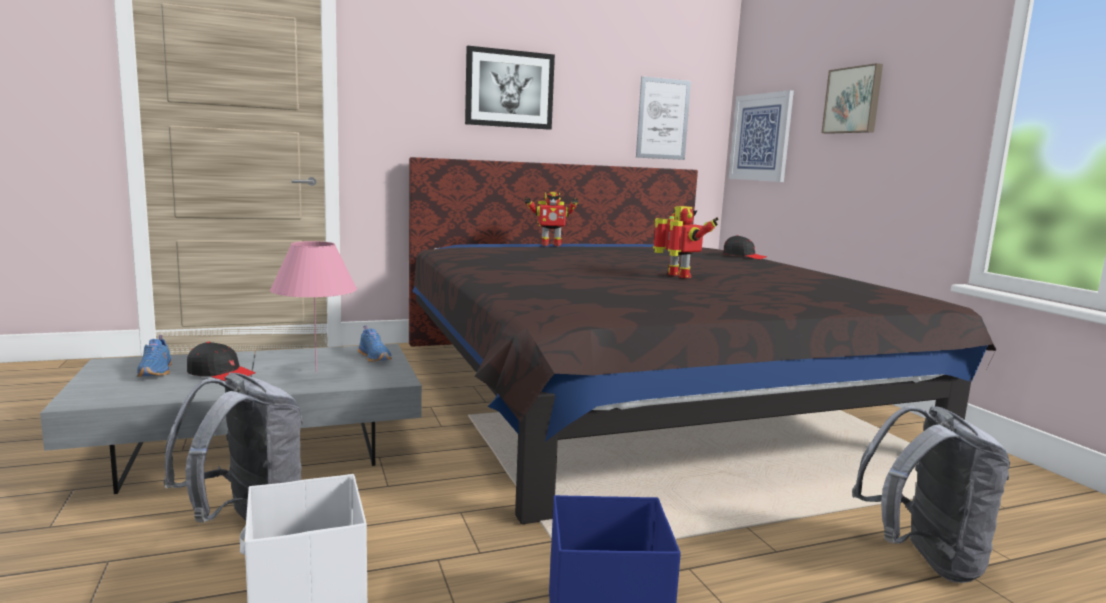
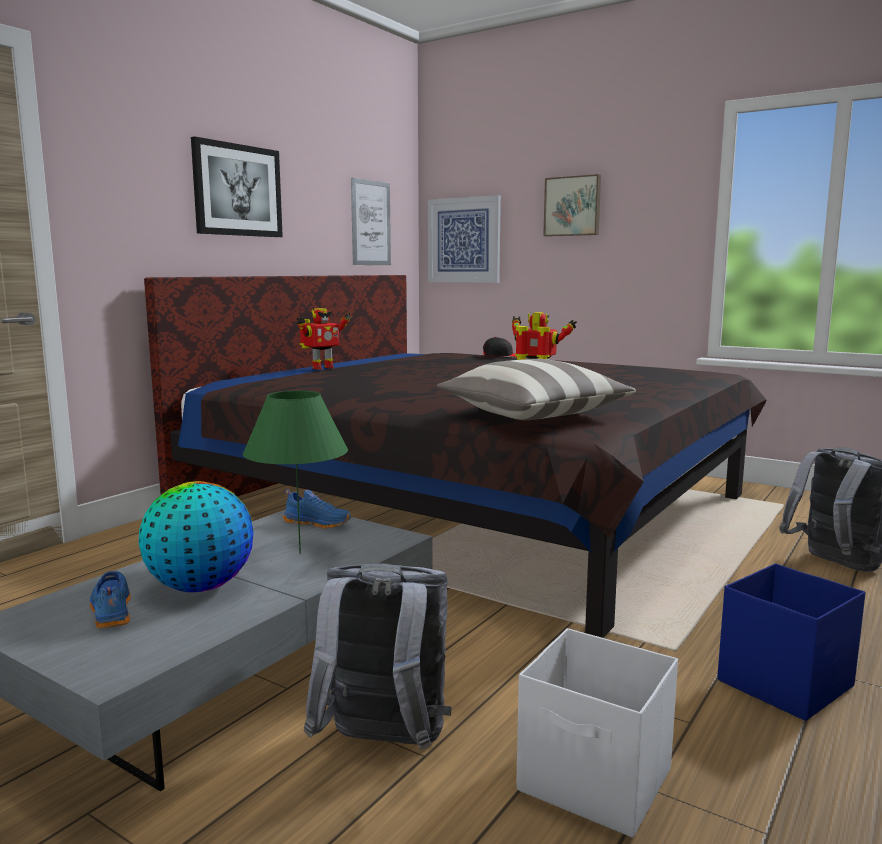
camera: 35 degrees left, 0 degrees up
(157, 371) = (110, 610): blue shoe -> blue shoe turned 150 degrees counterclockwise
(221, 373) = (200, 587): black cap -> globe
(316, 371) = (300, 553): pink table lamp -> green table lamp
(553, 297) = (533, 414): none -> pillow

